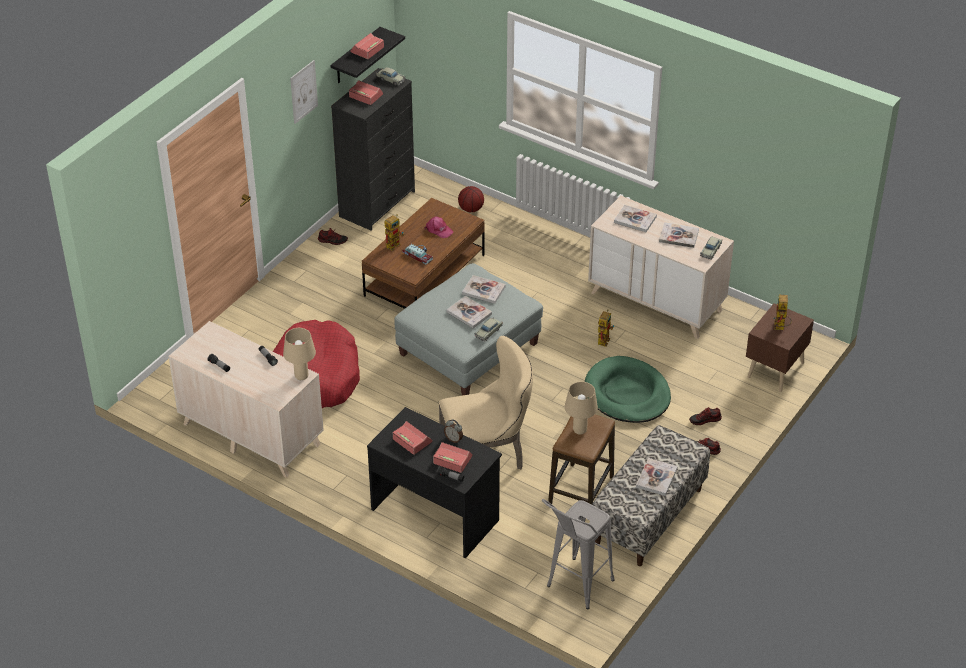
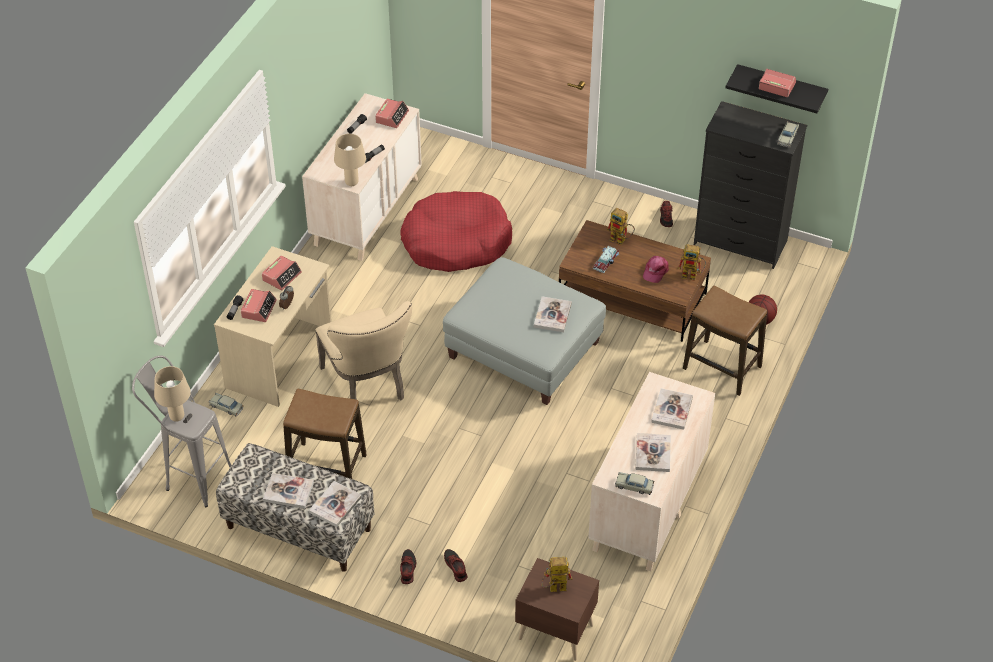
camera: 80 degrees right, 5 degrees up
(303, 91) = (690, 57): picture -> none
(365, 96) = (749, 123): alarm clock -> alarm clock (392, 116)
(435, 513) = (281, 357): black desk -> beige desk
(469, 313) = (513, 309): book -> book (335, 505)
(488, 332) = (488, 329): beige toy car -> beige toy car (226, 407)
(519, 238) = (722, 368): none -> stool
(579, 430) = (325, 407): beige table lamp -> beige table lamp (177, 416)
(603, 339) = (569, 462): toy robot -> toy robot (692, 275)
(627, 394) = (483, 492): green dog bed -> none

